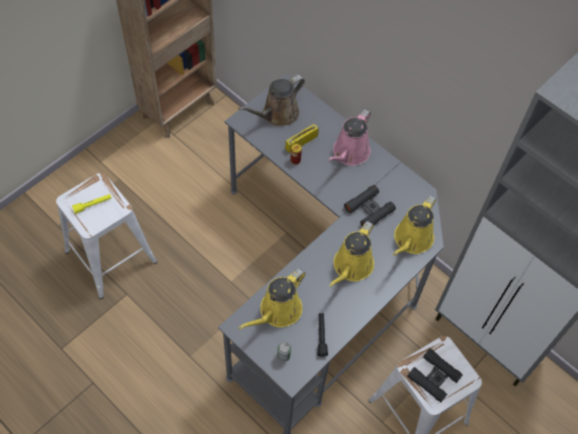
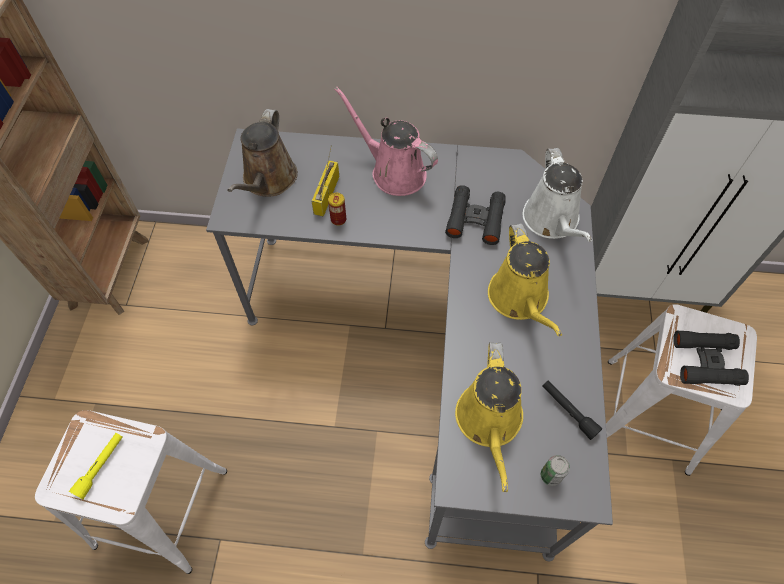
camera: 35 degrees left, 0 degrees up
(349, 153) = (394, 172): pink watering can -> pink watering can turned 135 degrees clockwise
(411, 240) = (552, 221): yellow watering can -> white watering can

